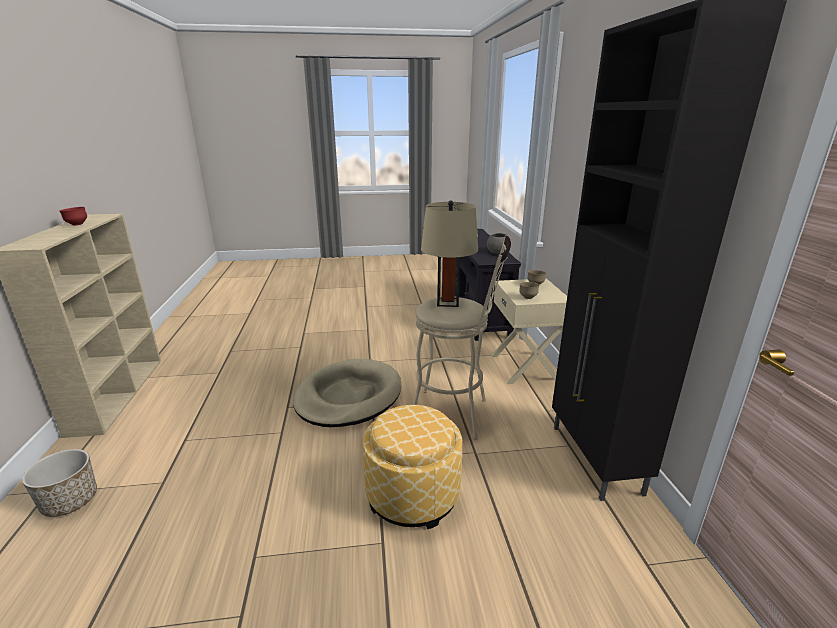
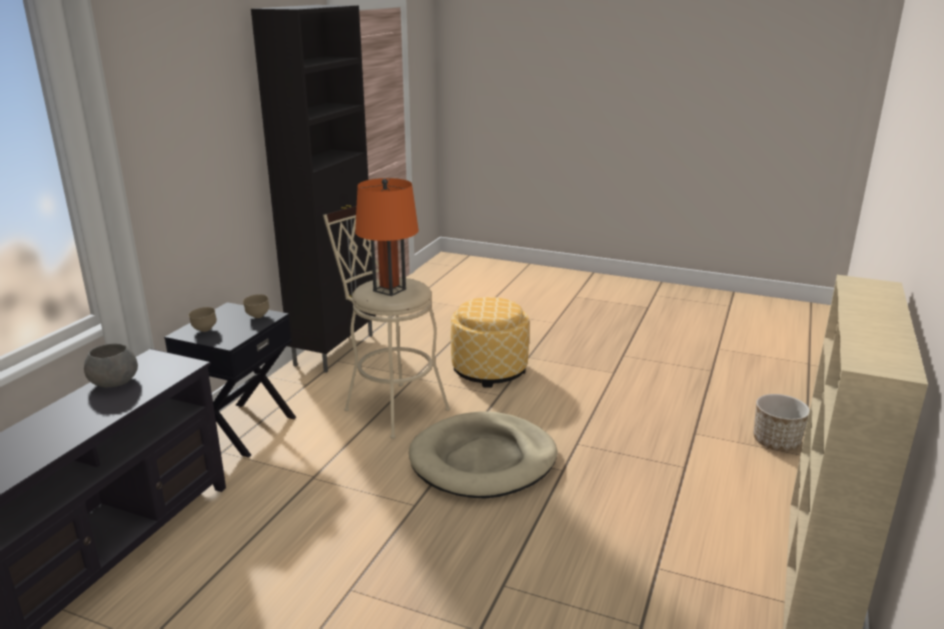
camera: 150 degrees left, 0 degrees up
(77, 225) = (876, 332): red bowl -> none
(448, 302) = (389, 290): beige table lamp -> orange table lamp
(525, 367) = (241, 428): beige nightstand -> black nightstand

